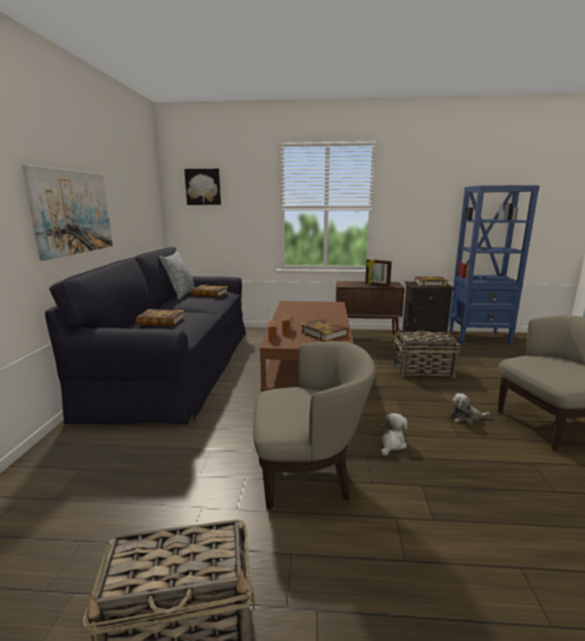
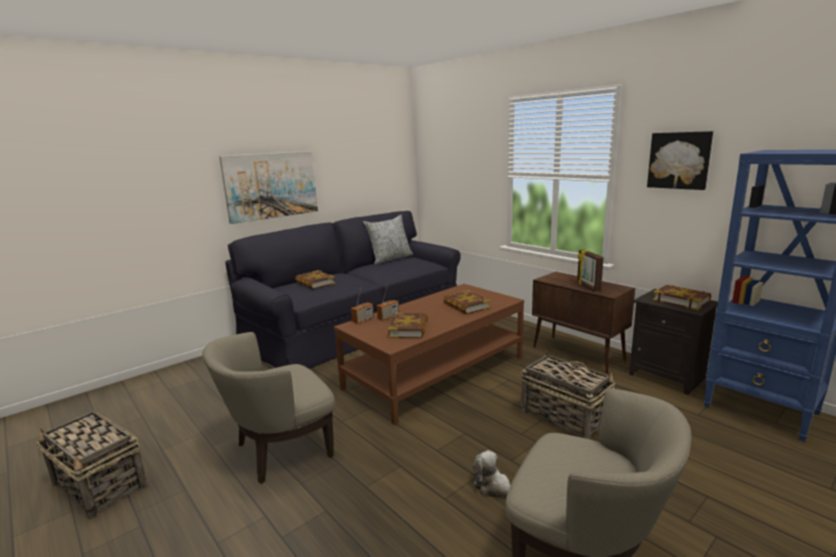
camera: 45 degrees right, 0 degrees up
(203, 187) = (443, 149): picture -> picture (679, 160)
(209, 294) = (407, 263): book -> book (466, 306)
(309, 474) = (280, 450): beige armchair -> beige armchair turned 105 degrees clockwise
(391, 444) = (374, 466): plush toy -> none

